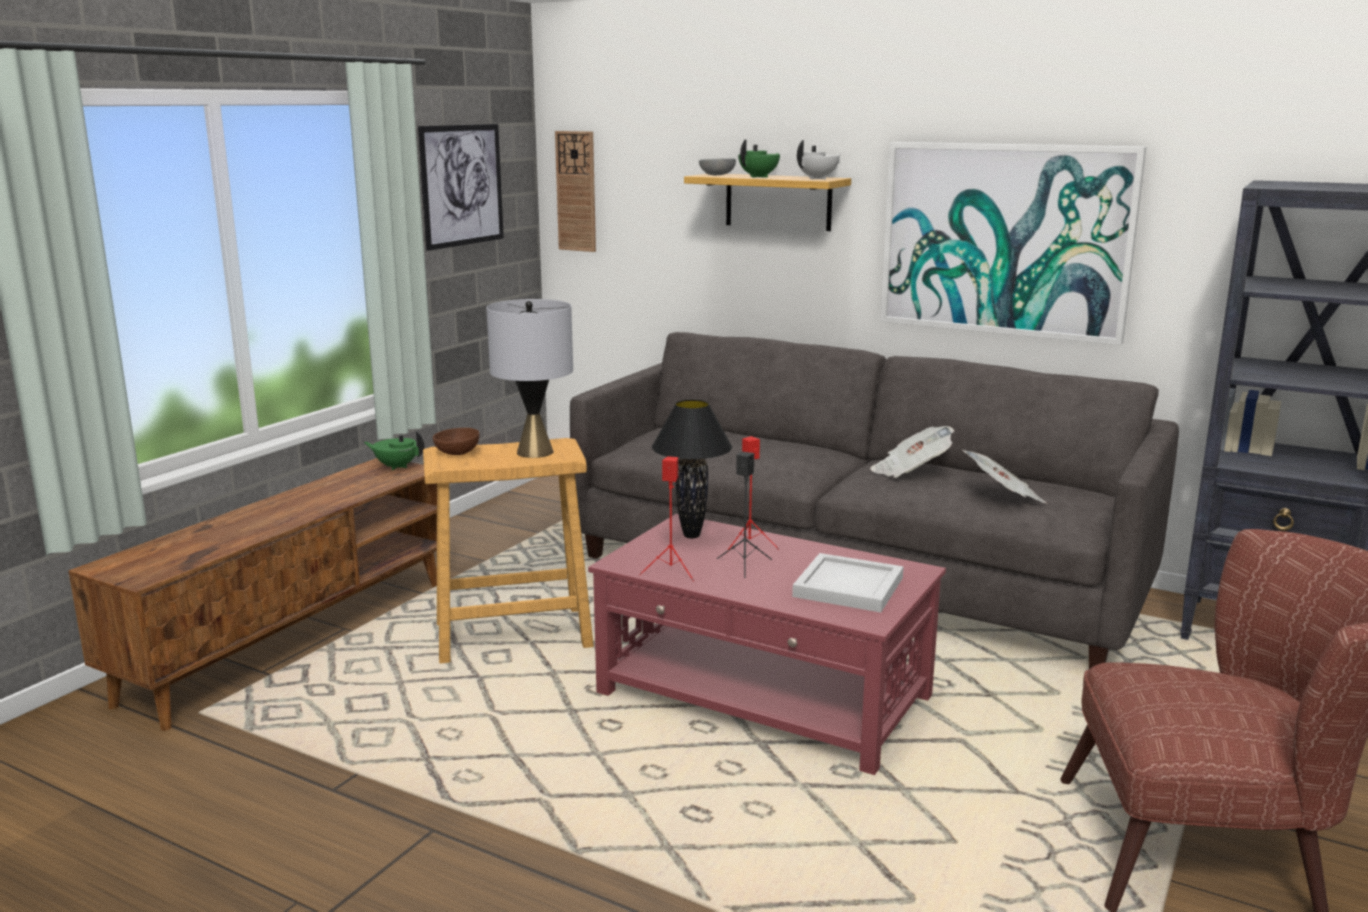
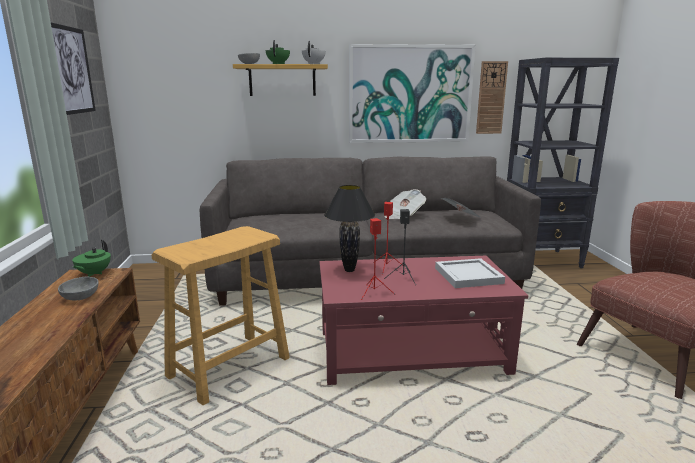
camera: 35 degrees left, 0 degrees up
(352, 490) = (81, 298): none -> grey bowl
(396, 466) = (93, 273): green teapot -> green teapot turned 60 degrees counterclockwise
(456, 453) = (185, 249): brown bowl -> none
(535, 452) = (239, 238): grey table lamp -> none
(576, 191) = (138, 80): wall clock -> wall clock (491, 98)

